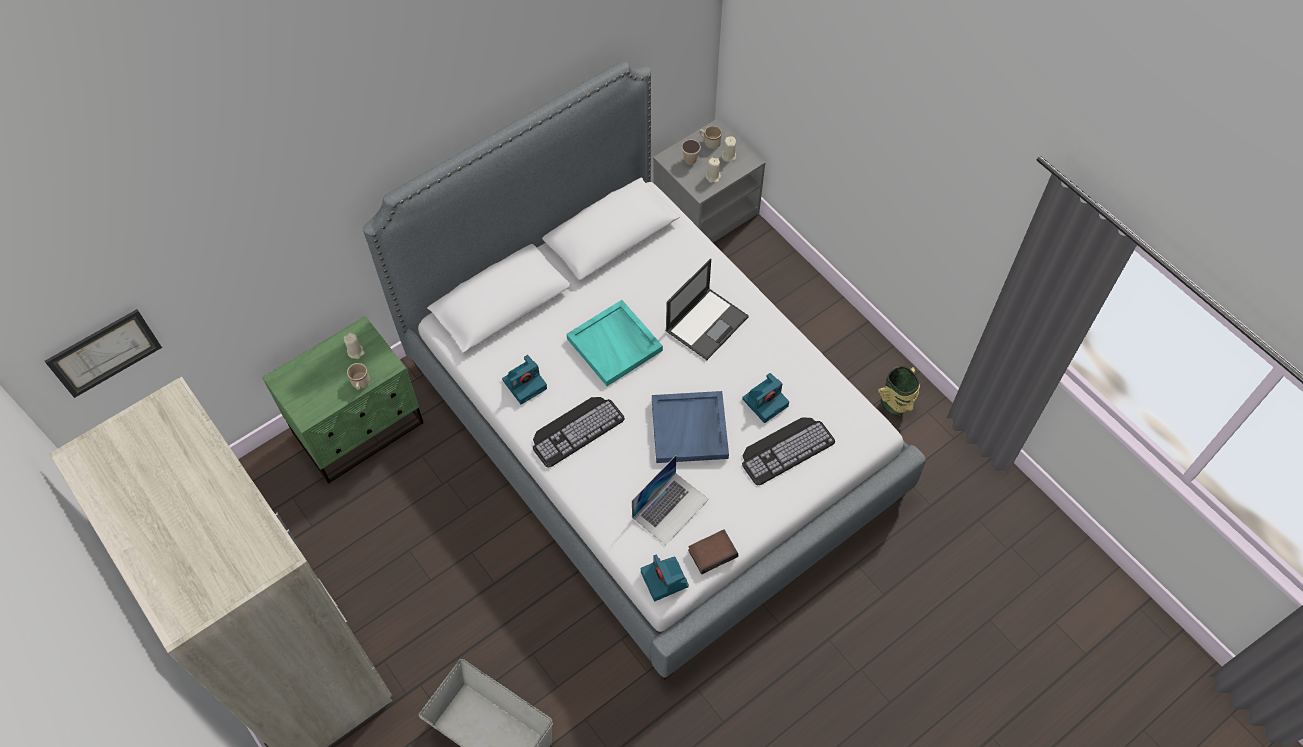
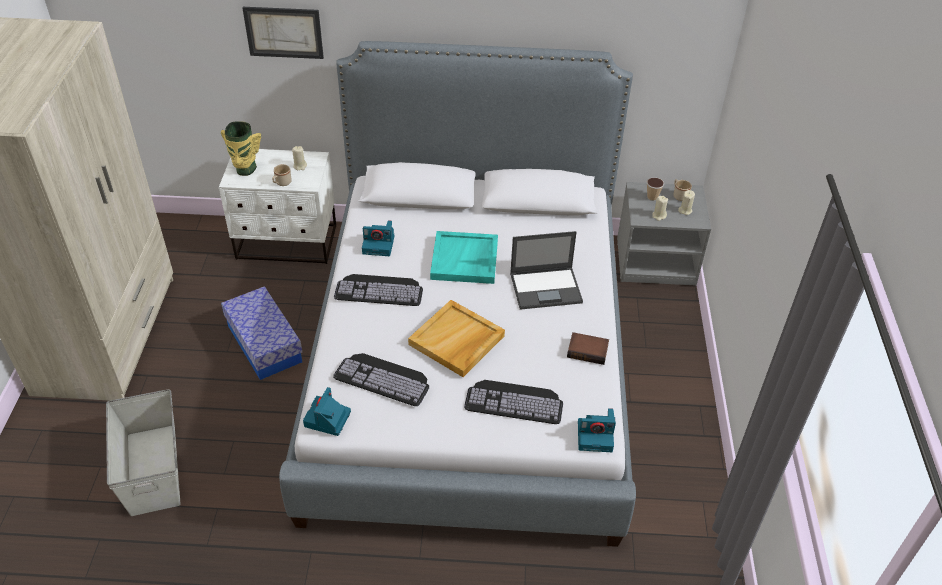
camera: 40 degrees right, 15 degrees down
(104, 352) = (123, 35): picture -> picture (284, 32)
(360, 429) = (287, 243): green nightstand -> white nightstand
(456, 546) = (264, 344): none -> storage box
(670, 508) = (384, 378): laptop -> keyboard
(690, 429) = (456, 341): blue tray -> beige tray
(712, 552) = (381, 427): book -> book (588, 350)
(765, 401) = (534, 362): camera -> camera (596, 436)
(894, 406) = (677, 478): vase -> vase (245, 169)

